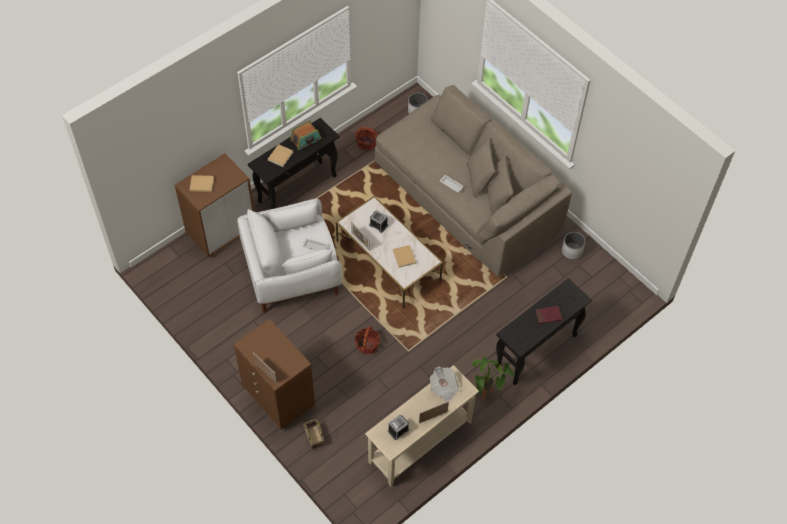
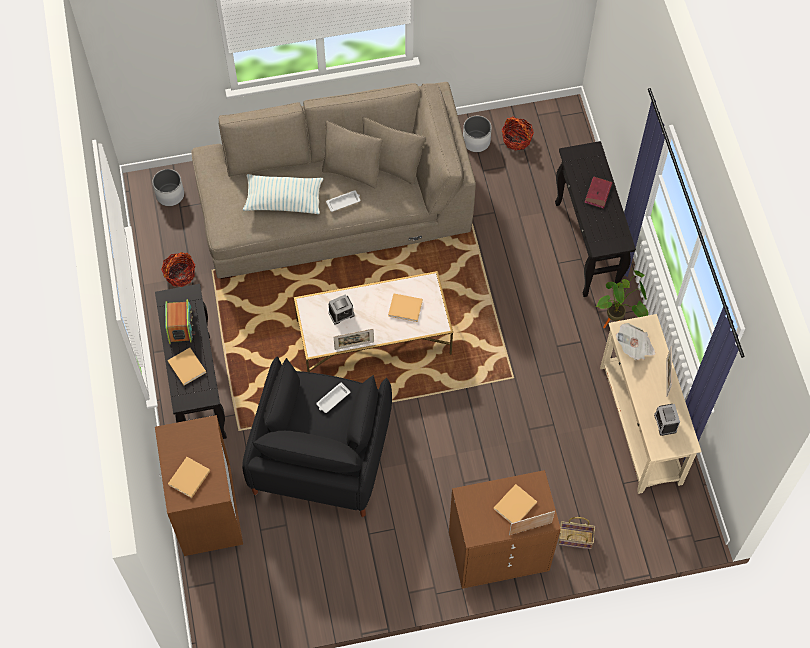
camera: 60 degrees left, 5 degrees up
(275, 357) = (514, 506): none -> beige book
(291, 271) = (321, 454): white armchair -> black armchair
(367, 344) = (479, 418): basket -> basket (516, 139)
(431, 154) = (283, 200): none -> pillow

